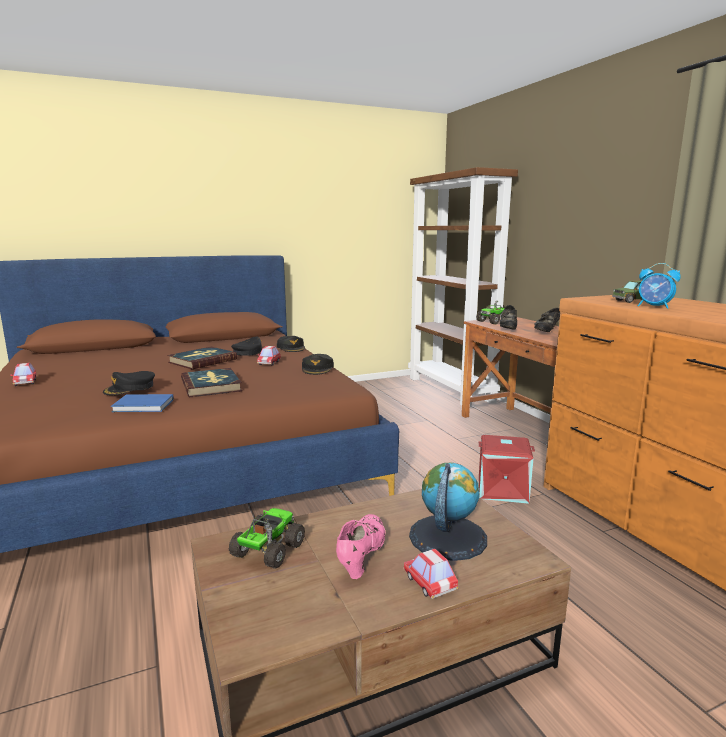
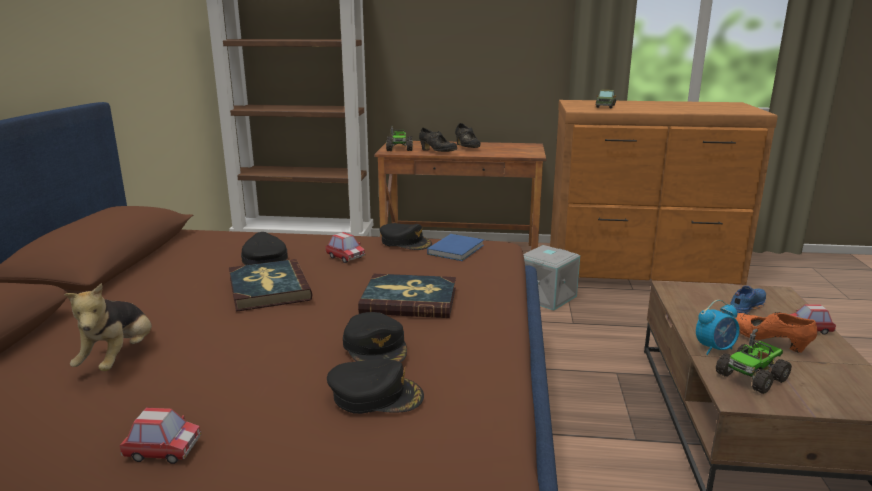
camera: 60 degrees left, 5 degrees up
(109, 361) = (119, 358): none -> plush toy
(144, 406) = (465, 347): blue book -> blue book (457, 249)
(267, 550) = (752, 377): toy truck -> toy truck turned 90 degrees counterclockwise
(291, 348) = (276, 236): black cap -> black cap (376, 395)
(361, 556) = (768, 342): pink shoe -> orange shoe
(447, 537) = (745, 307): globe -> blue shoe
(503, 489) = (546, 296): red storage box -> grey storage box
(654, 307) = (637, 109): alarm clock -> alarm clock (715, 349)

